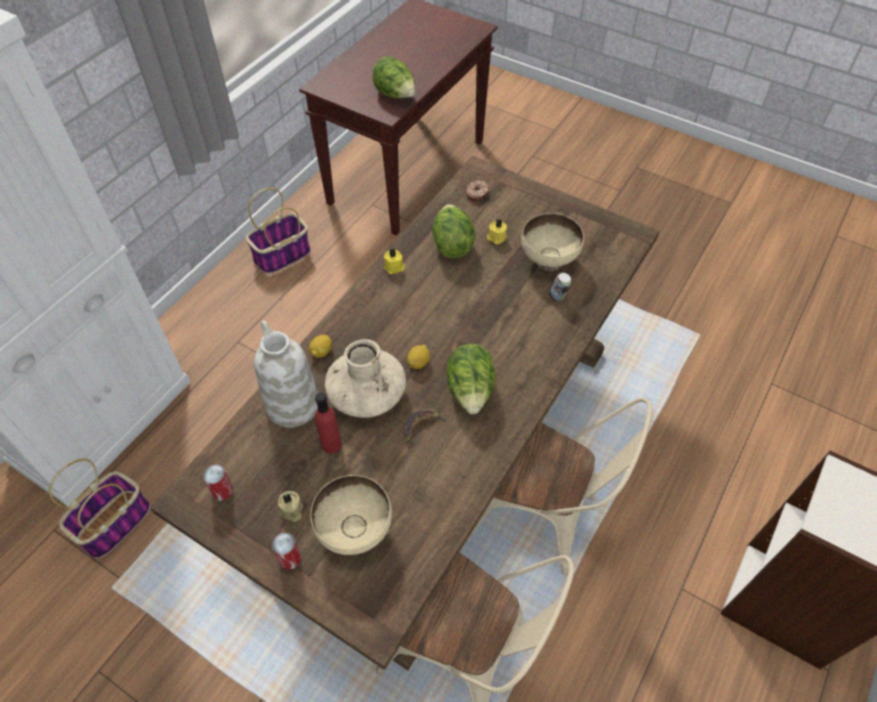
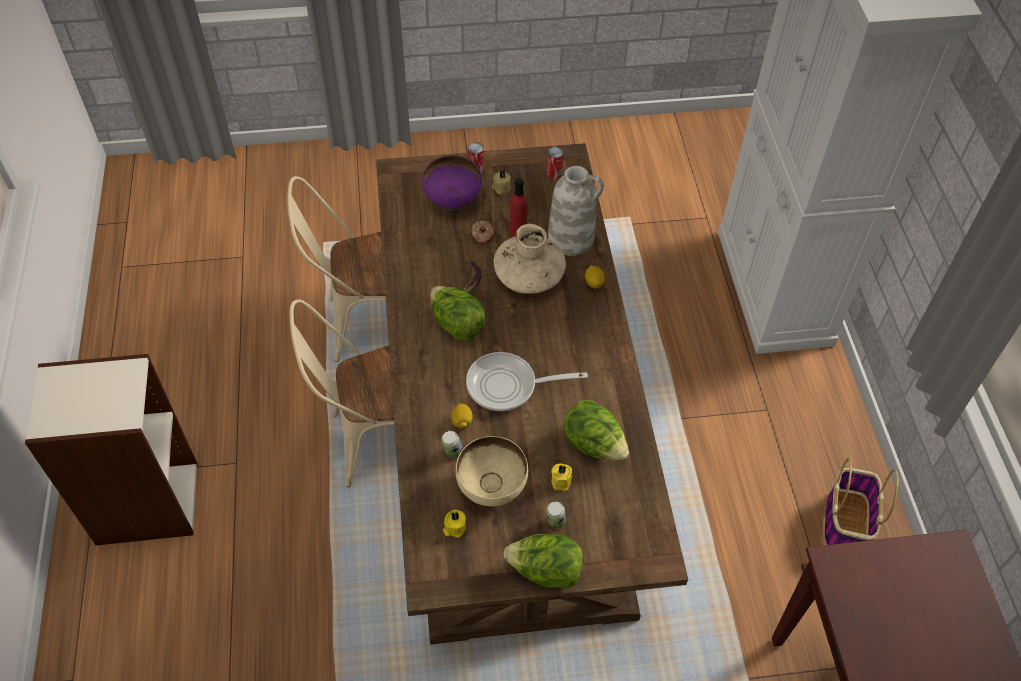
camera: 140 degrees right, 0 degrees up
(115, 523) = (675, 244): basket -> none
(355, 530) = (452, 201): beige bowl -> purple bowl
(394, 267) = (618, 386): yellow candle -> yellow candle (454, 528)
(395, 95) = (860, 601): lettuce -> lettuce (545, 571)
(418, 362) = (515, 320): lemon -> lemon (462, 422)
(474, 317) = (508, 386): none -> frying pan
(477, 194) = (629, 524): donut -> donut (482, 235)
(523, 220) = (555, 522): none -> can

